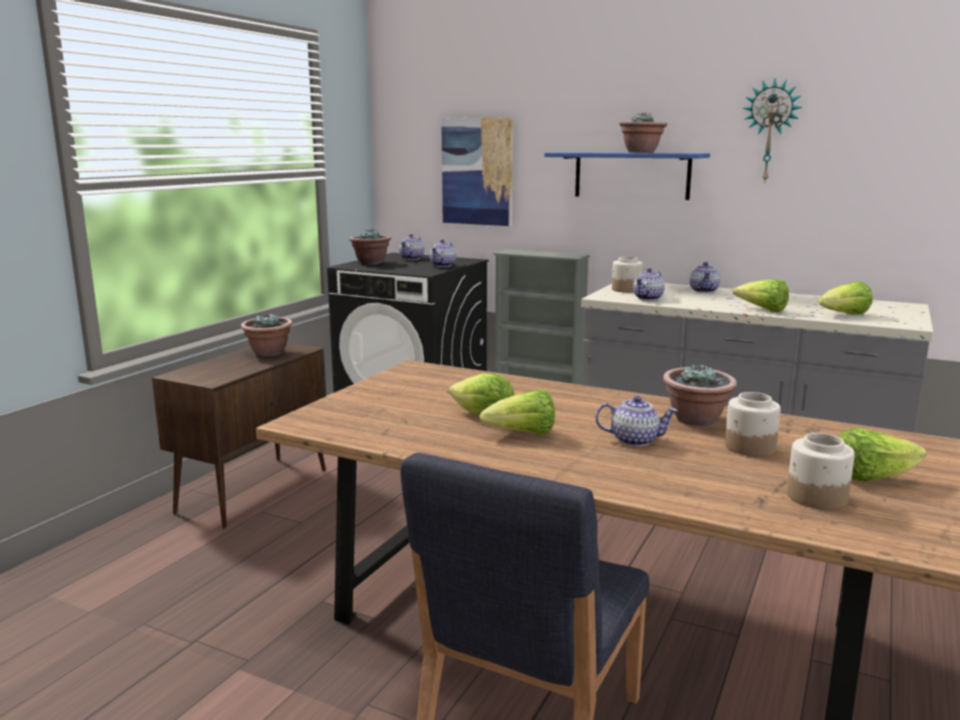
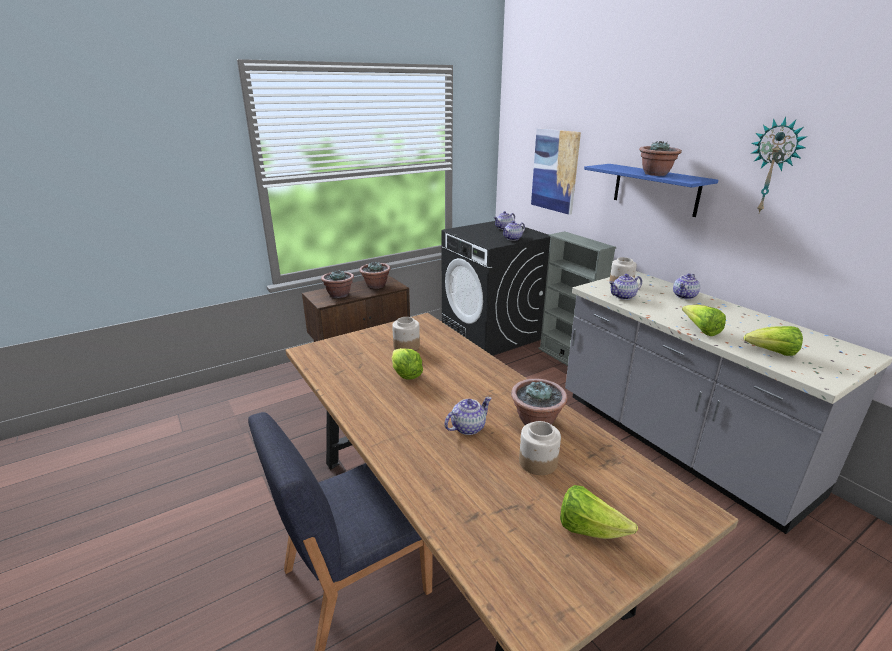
camera: 30 degrees right, 10 degrees up
(370, 263) = (471, 229): potted plant -> potted plant (339, 295)
(522, 434) = (407, 398): lettuce -> none
(635, 440) = (468, 427): teapot -> teapot turned 75 degrees counterclockwise
(816, 497) = (517, 530): jar -> jar (406, 346)

